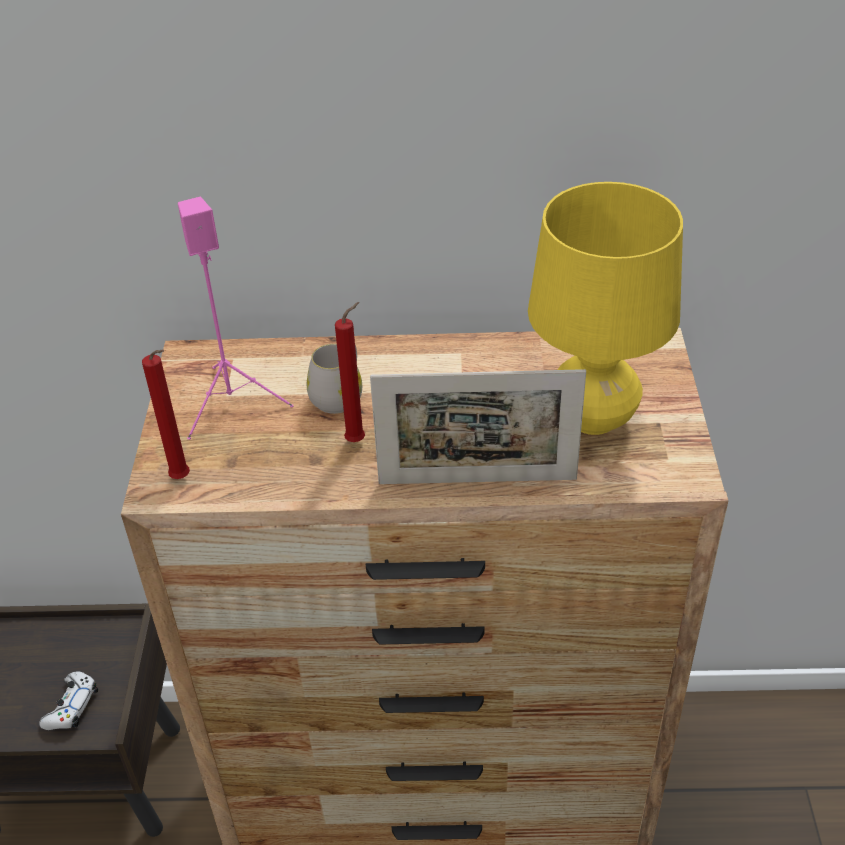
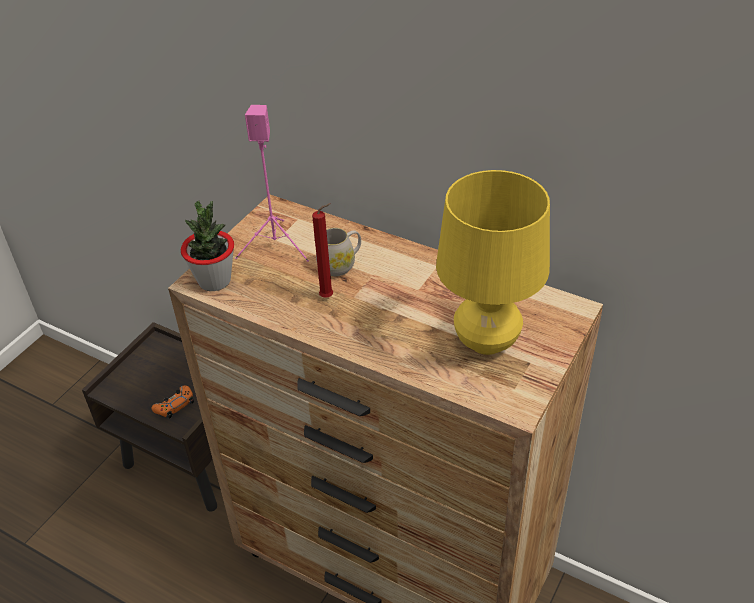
camera: 30 degrees right, 0 degrees up
(71, 706) = (175, 405): white game controller -> orange game controller
(183, 479) = (214, 281): red candle -> potted plant
(477, 481) = (378, 351): picture frame -> none

